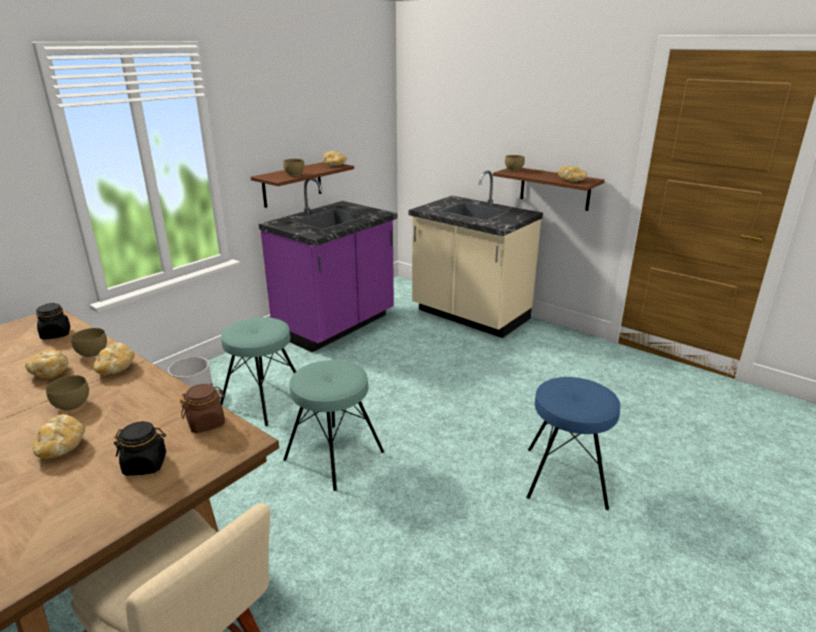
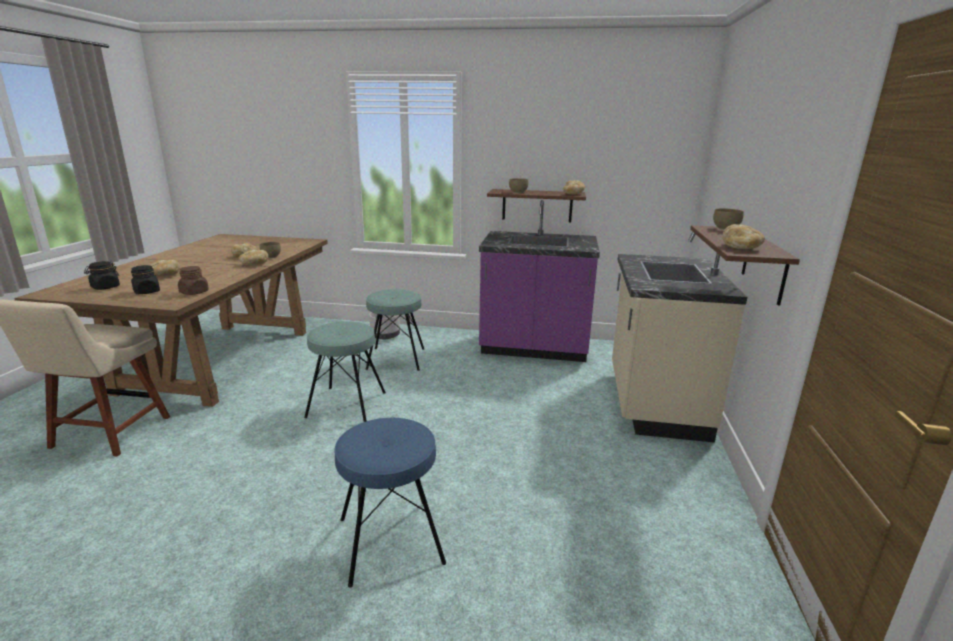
camera: 60 degrees right, 5 degrees down
(56, 334) = (290, 247): black jar -> black jar (105, 287)
(72, 404) = (209, 267): brown bowl -> none

